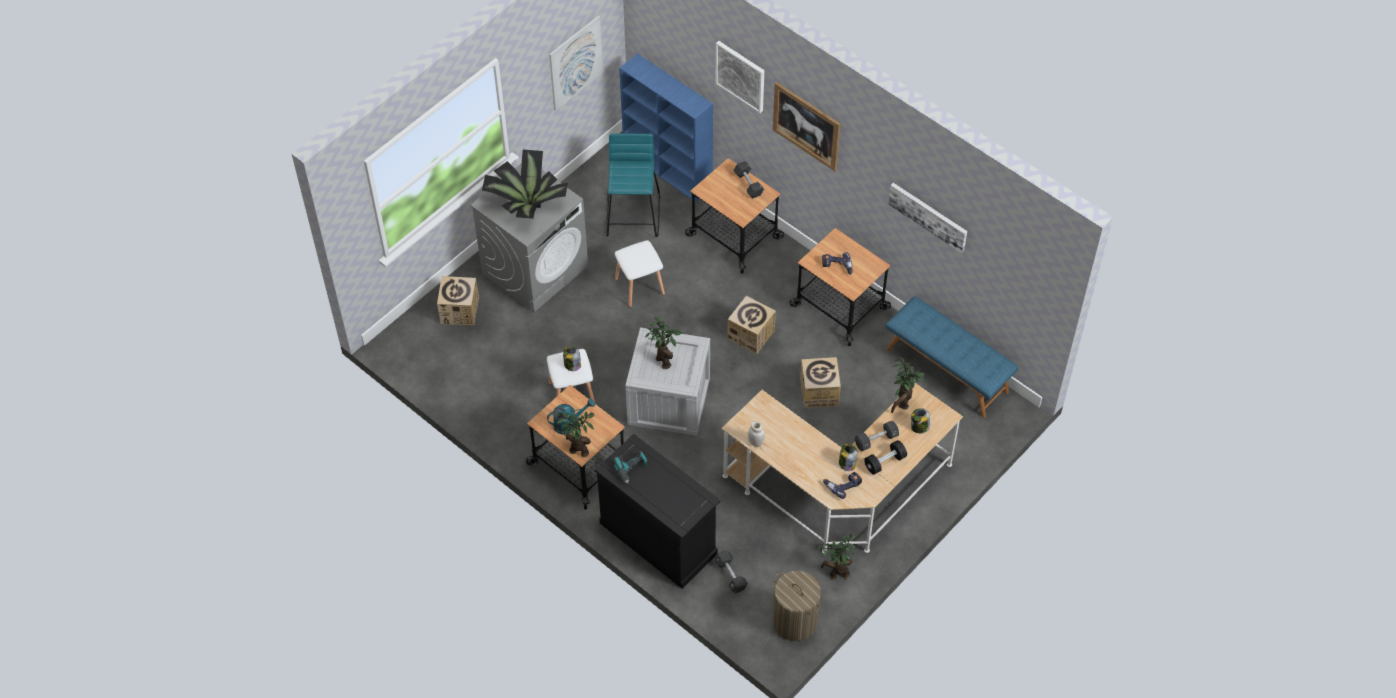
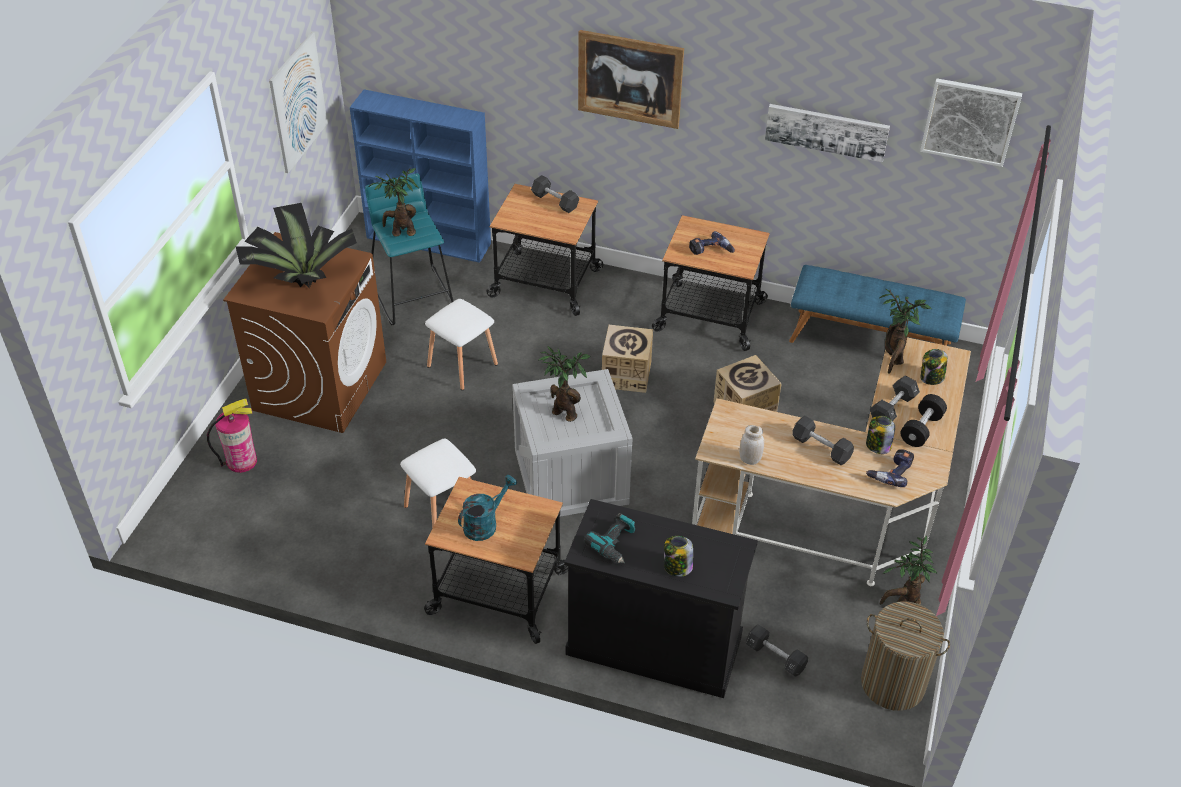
camera: 25 degrees left, 10 degrees down
(459, 311) = (242, 461): cardboard box -> fire extinguisher
(535, 269) = (320, 385): grey washing machine -> brown washing machine
(572, 364) = (441, 460): jar -> jar (677, 567)
(577, 450) = (514, 552): potted plant -> potted plant (400, 232)
(741, 75) = (523, 48): picture -> picture (970, 121)
(808, 451) = (821, 448): none -> black dumbbell

